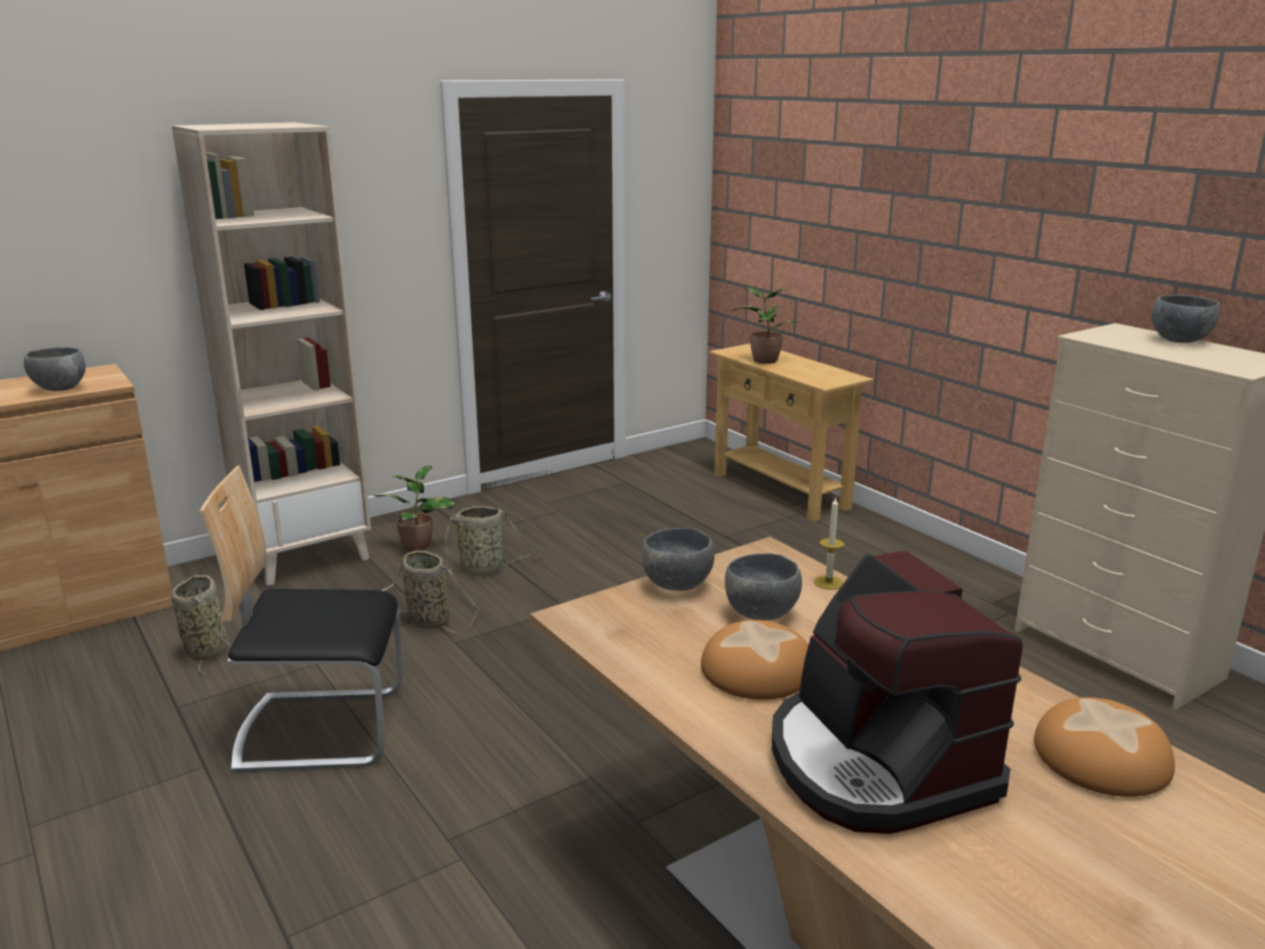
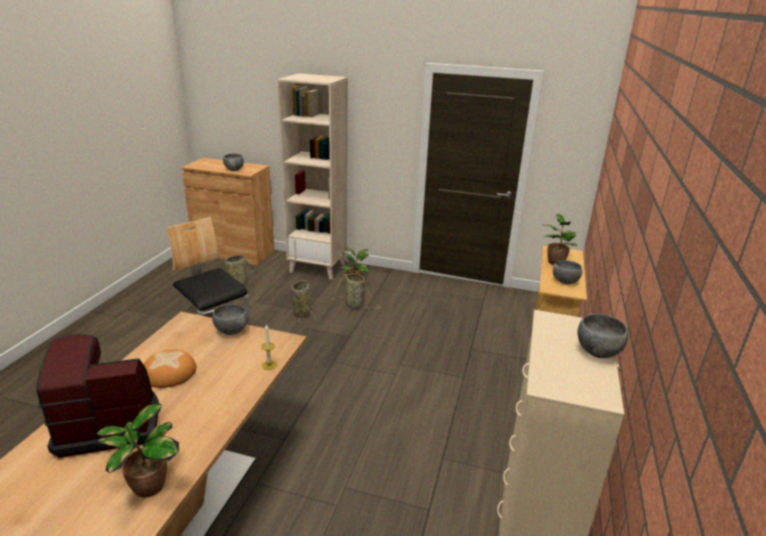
camera: 50 degrees right, 5 degrees up
(762, 614) = (221, 359): grey bowl -> grey bowl (565, 282)
(876, 763) = (108, 423): coffee machine -> coffee machine turned 45 degrees clockwise
(1101, 758) = (147, 487): bread -> potted plant

